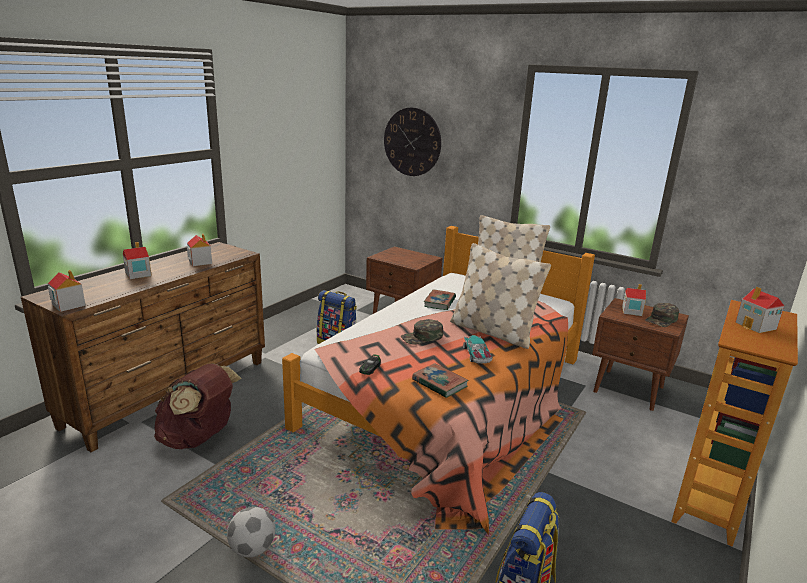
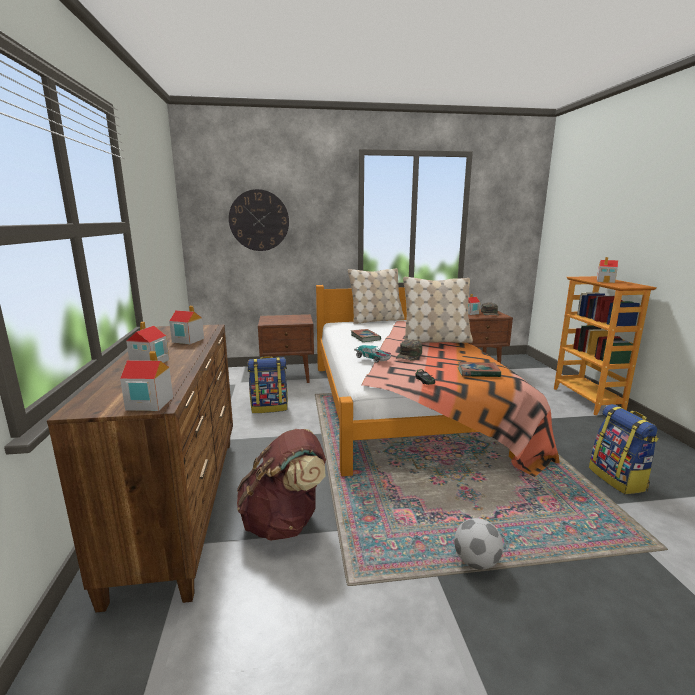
camera: 40 degrees left, 5 degrees down
(477, 355) = (457, 353): toy car -> toy car (373, 358)

